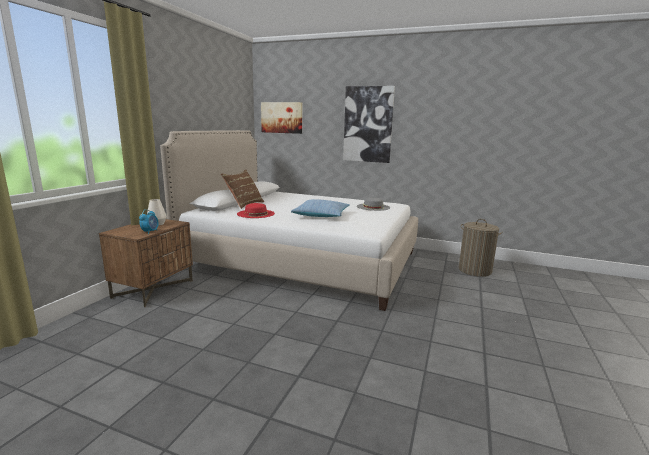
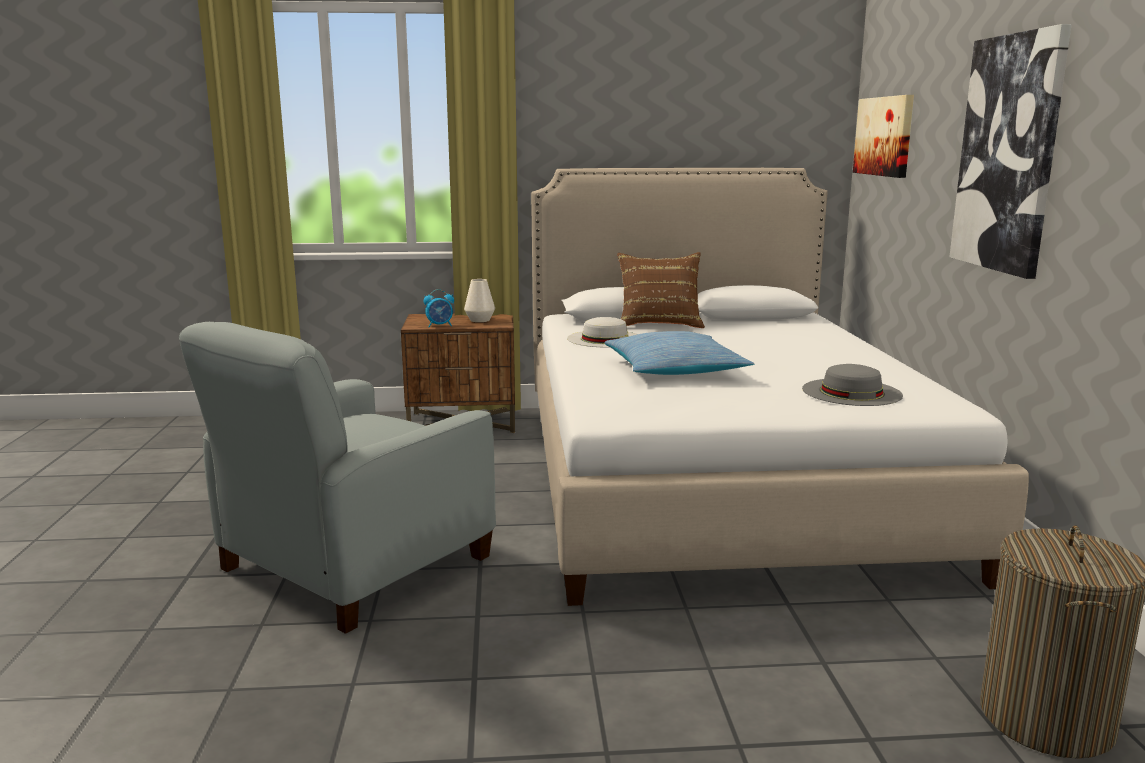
camera: 65 degrees right, 0 degrees up
(256, 213) = (605, 339): red hat -> white hat
(307, 353) = (352, 564): none -> grey armchair

